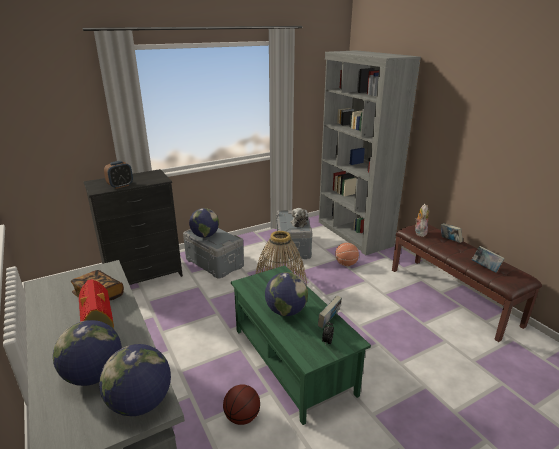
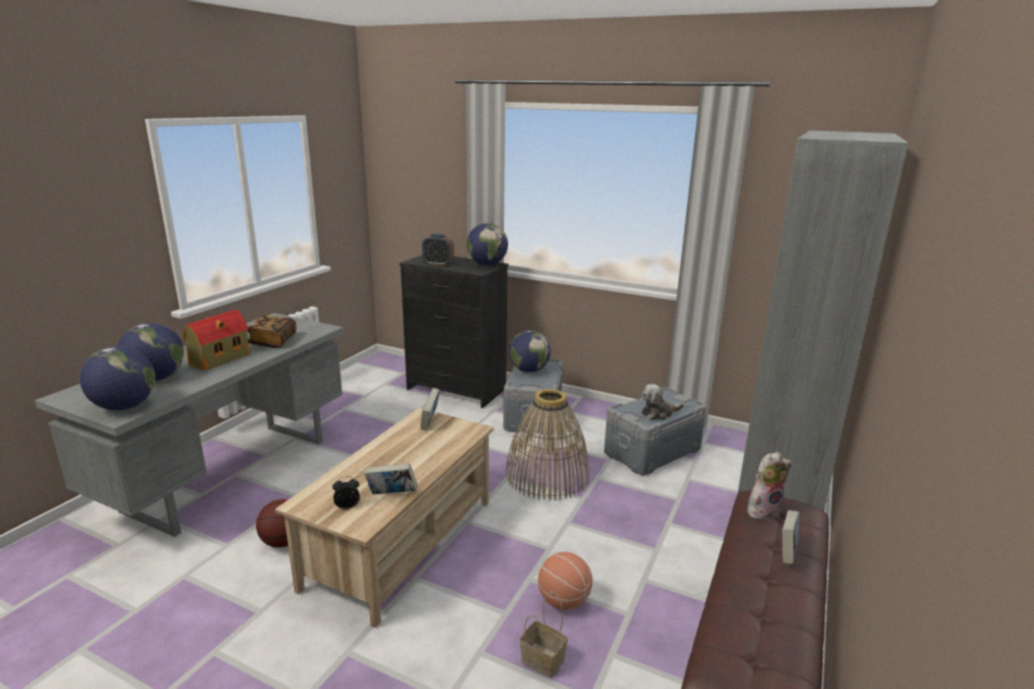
camera: 55 degrees right, 5 degrees down
(286, 311) = (388, 459): globe -> globe (487, 264)
(291, 360) = (401, 542): green coffee table -> beige coffee table
(346, 264) = (676, 513): basketball -> basketball (564, 601)
(416, 345) = (541, 660): none -> basket
(485, 268) = (738, 624): book -> book (430, 422)

